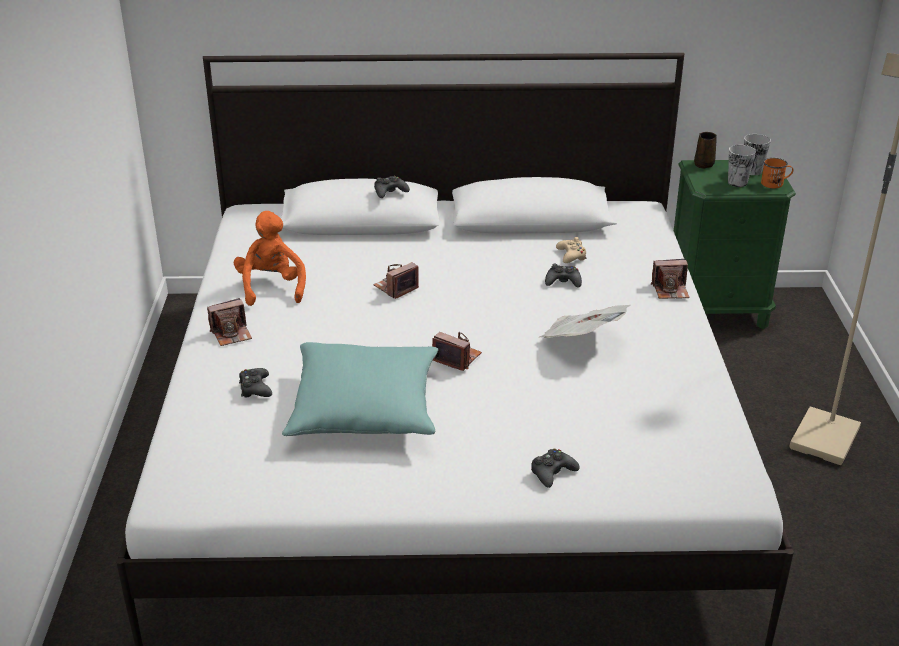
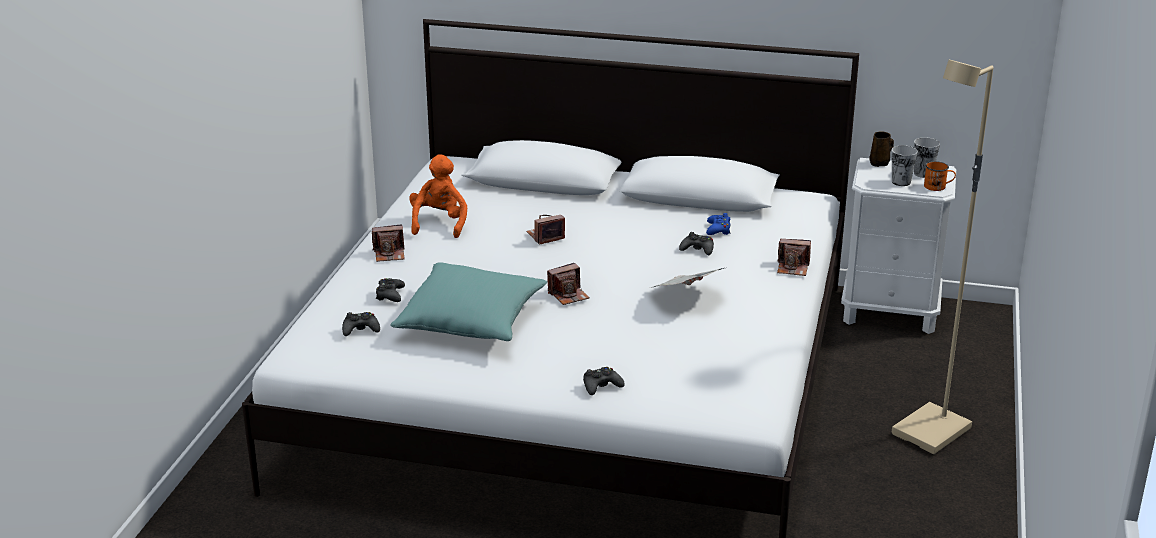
camera: 15 degrees right, 5 degrees down
(390, 192) = (568, 155): black game controller -> black game controller (360, 329)
(457, 358) = (568, 295): camera -> camera turned 105 degrees clockwise
(571, 255) = (718, 229): beige game controller -> blue game controller
(717, 310) = (890, 312): green nightstand -> white nightstand

